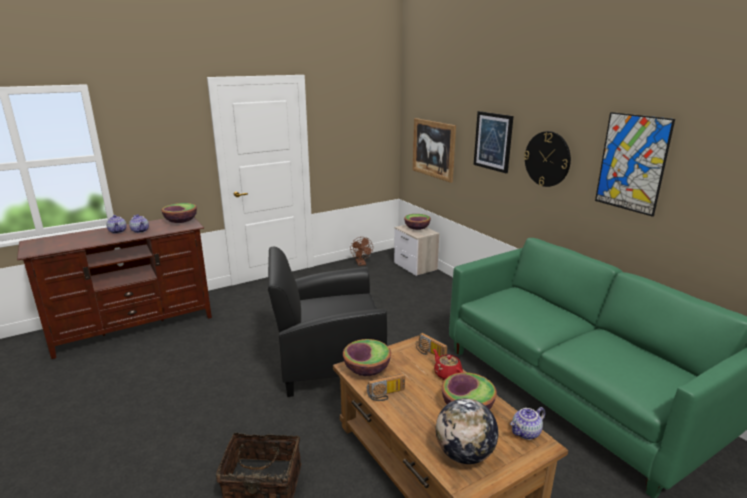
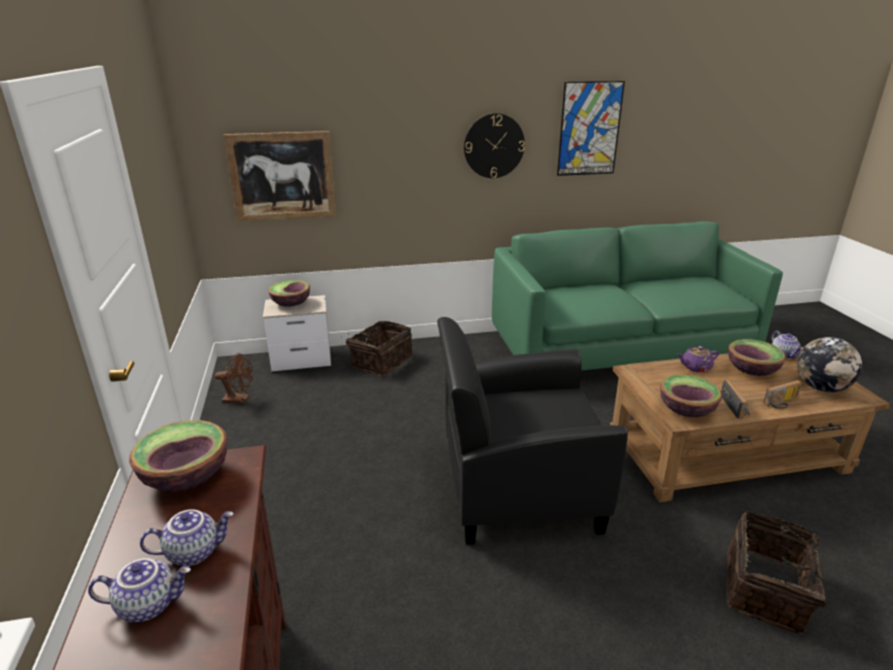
camera: 70 degrees left, 5 degrees up
(328, 362) = (517, 488): black armchair -> black armchair turned 75 degrees clockwise
(429, 353) = (653, 367): radio -> radio (782, 403)
(436, 289) = (380, 362): none -> basket
(447, 374) = (695, 367): red teapot -> purple teapot
(493, 141) = (407, 141): picture -> none

